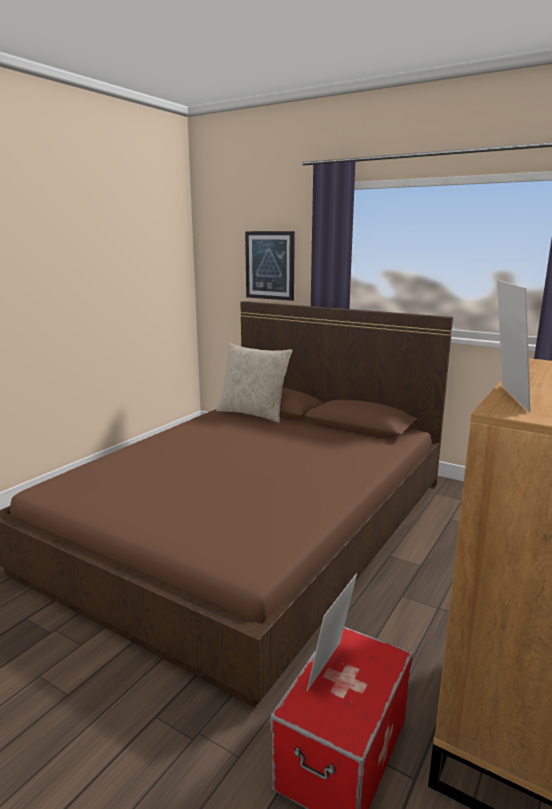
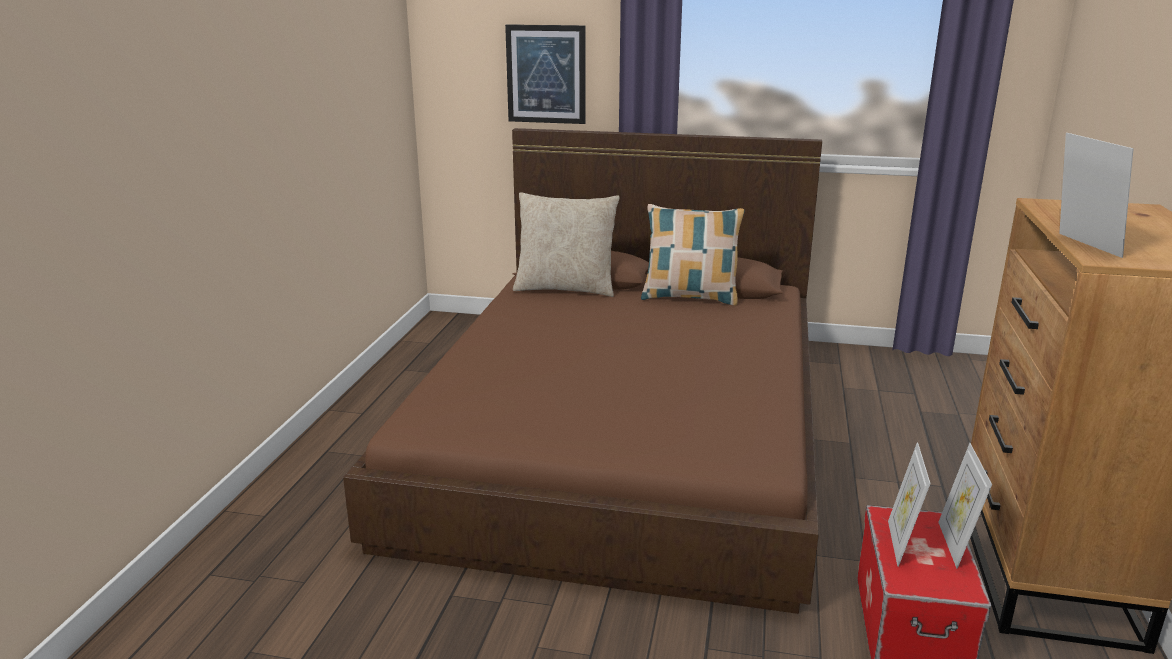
camera: 20 degrees left, 5 degrees up
(333, 430) = (690, 297): none -> pillow
(382, 683) = (955, 545): none -> picture frame

